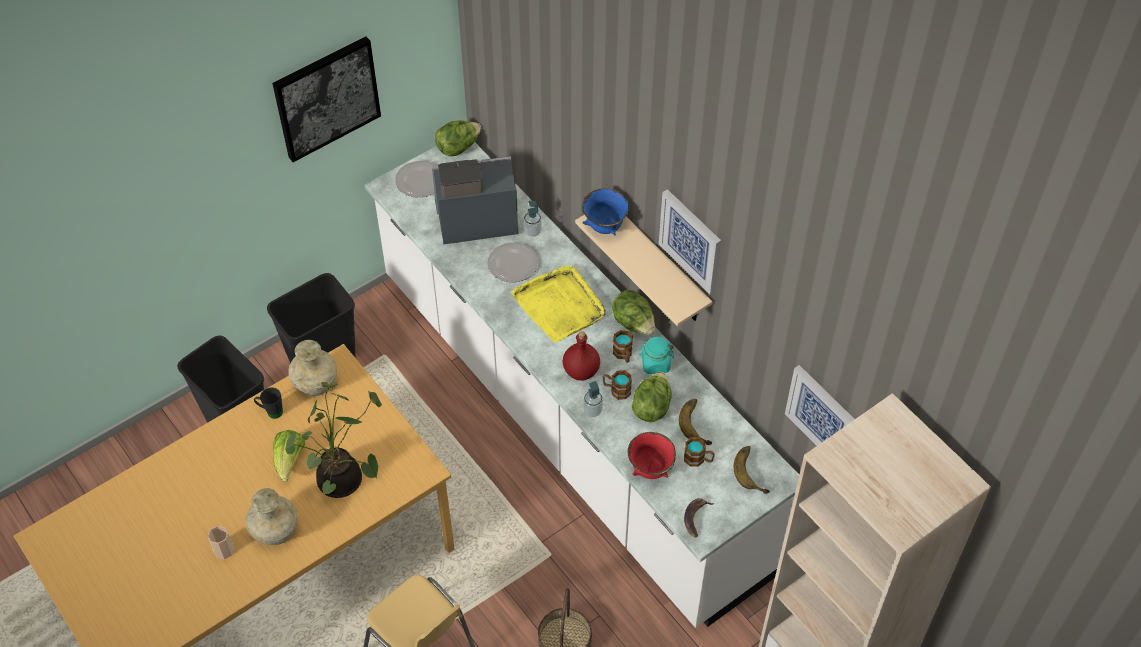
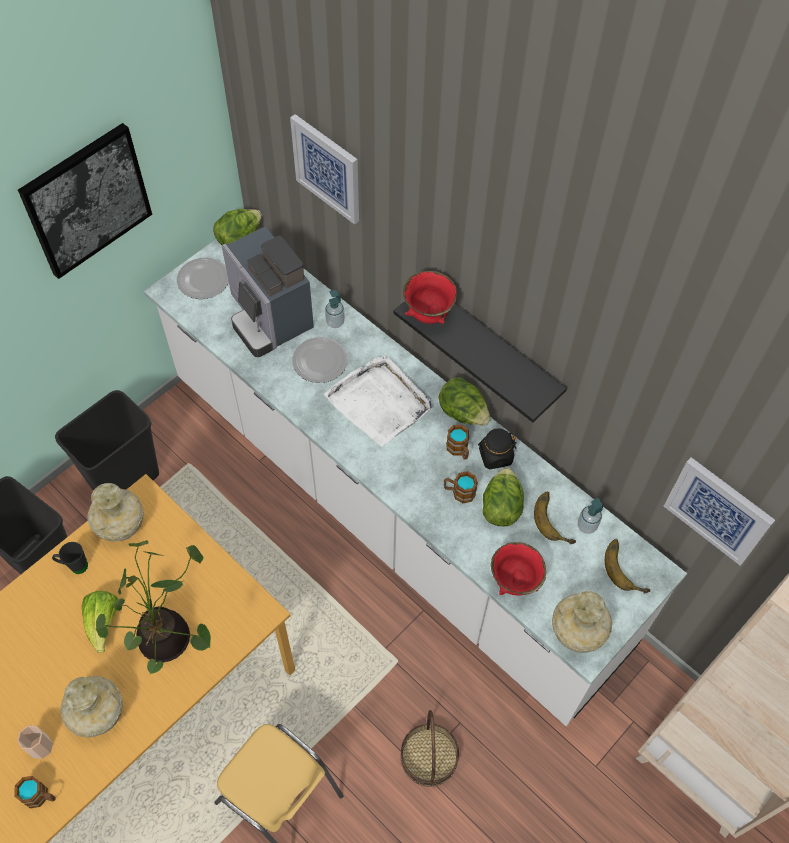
camera: 10 degrees left, 5 degrees up
(473, 221) = (269, 318): coffee machine -> coffee machine turned 105 degrees counterclockwise
(560, 305) = (379, 402): yellow tray -> white tray
(581, 371) = (416, 476): red bottle -> none
(593, 410) = (437, 520): soap dispenser -> soap dispenser (587, 526)
(604, 227) = (428, 315): blue bowl -> red bowl
(655, 364) = (495, 456): turquoise jar -> black jar
(658, 265) = (492, 350): beige shelf -> black shelf
(691, 240) = (541, 323): picture -> picture (327, 168)
(696, 517) = (575, 633): banana -> beige vase
(698, 459) = (564, 562): mug -> mug (40, 796)

